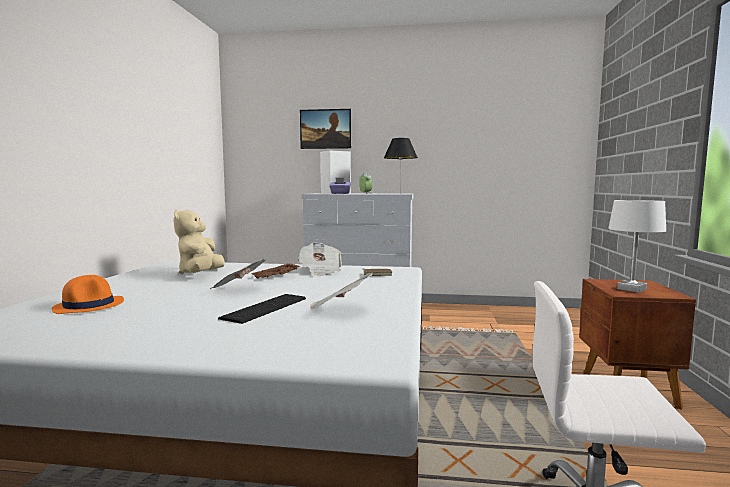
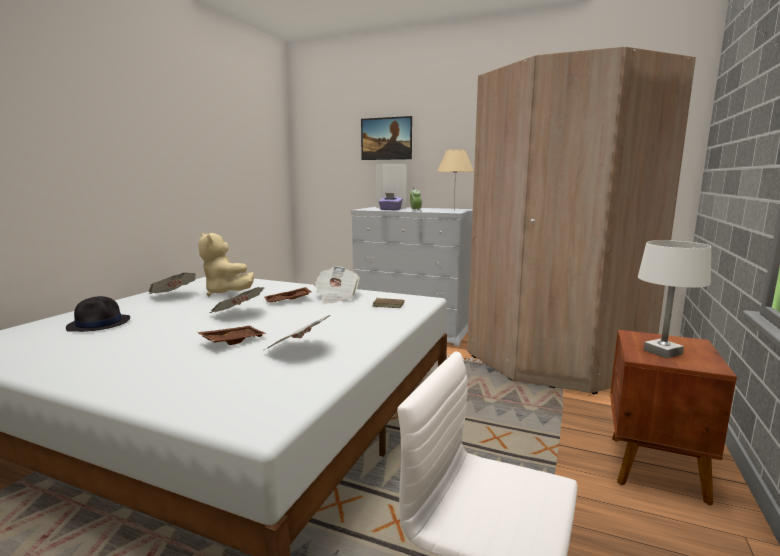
camera: 15 degrees right, 5 degrees up
(89, 305) = (99, 324): orange hat -> black hat
(144, 279) = (173, 296): none -> newspaper
(200, 274) = (226, 293): beige plush toy -> beige plush toy turned 60 degrees counterclockwise
(263, 308) = (232, 341): keyboard -> brown tray
(400, 193) = (453, 211): black table lamp -> beige table lamp
(500, 325) = (553, 364): none -> beige wardrobe

